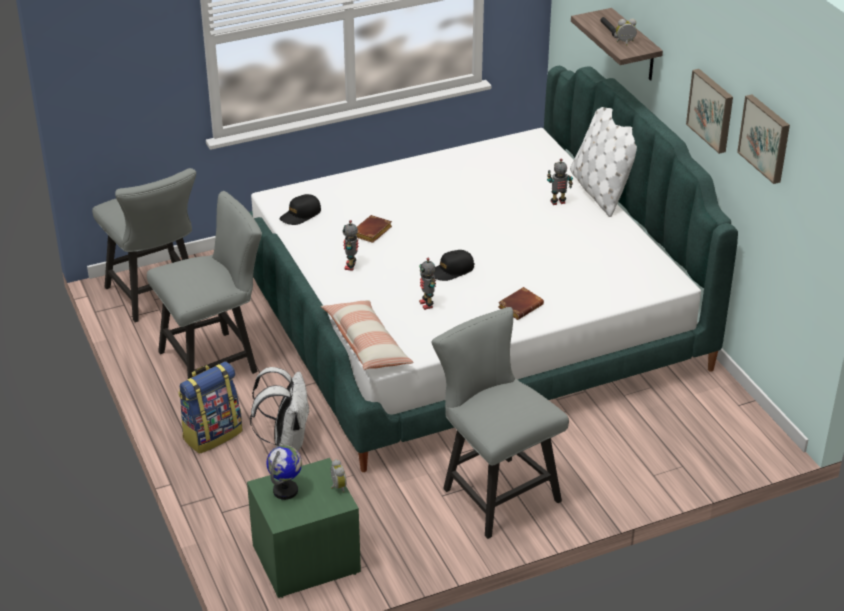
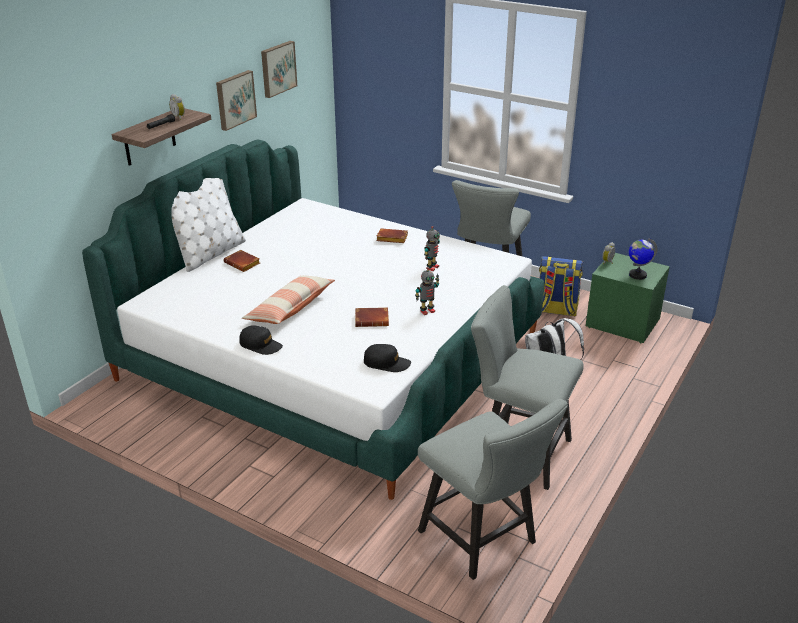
camera: 125 degrees left, 5 degrees down
(157, 297) = (483, 541): grey chair -> grey chair turned 120 degrees clockwise
(212, 434) = (588, 408): backpack -> backpack (556, 310)
(366, 344) = (503, 271): pillow -> pillow (290, 308)
(451, 271) = (381, 272): black cap -> black cap (261, 345)
(558, 203) = (243, 264): toy robot -> brown book

